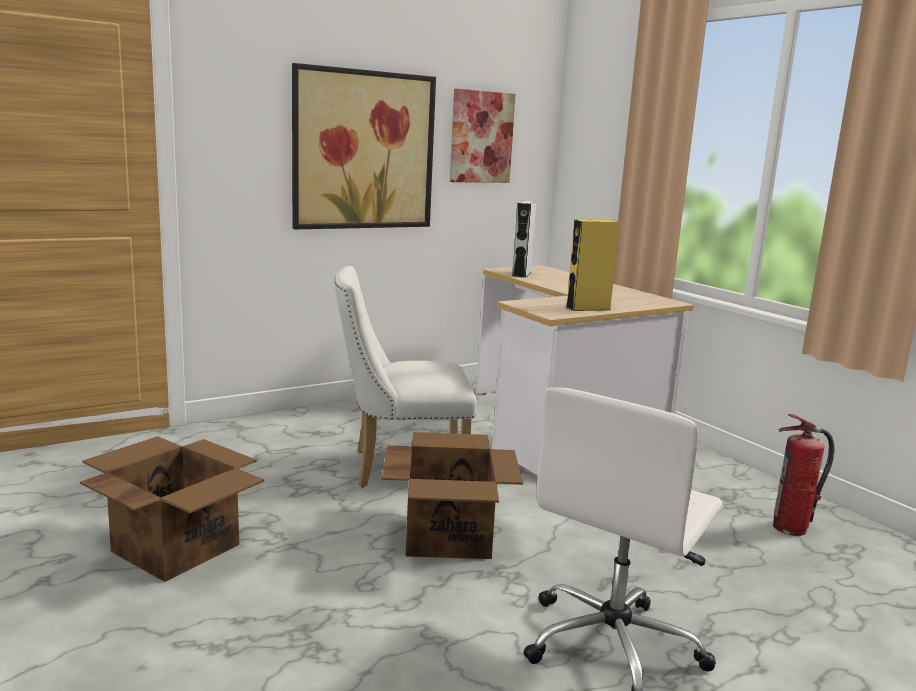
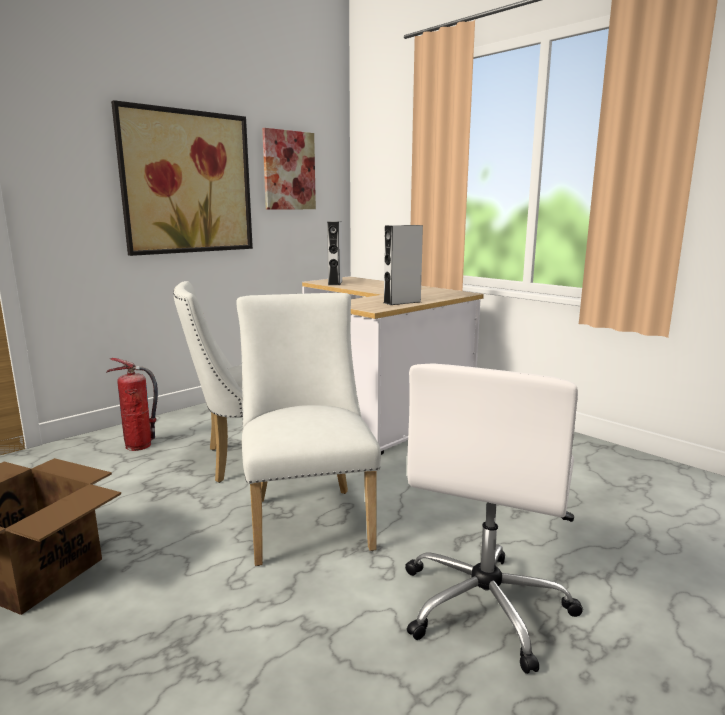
camera: 10 degrees left, 0 degrees up
(448, 536) = (307, 518): cardboard box -> white chair
(588, 308) = (402, 302): yellow speaker -> grey speaker
(790, 528) = (589, 468): fire extinguisher -> fire extinguisher (139, 446)

